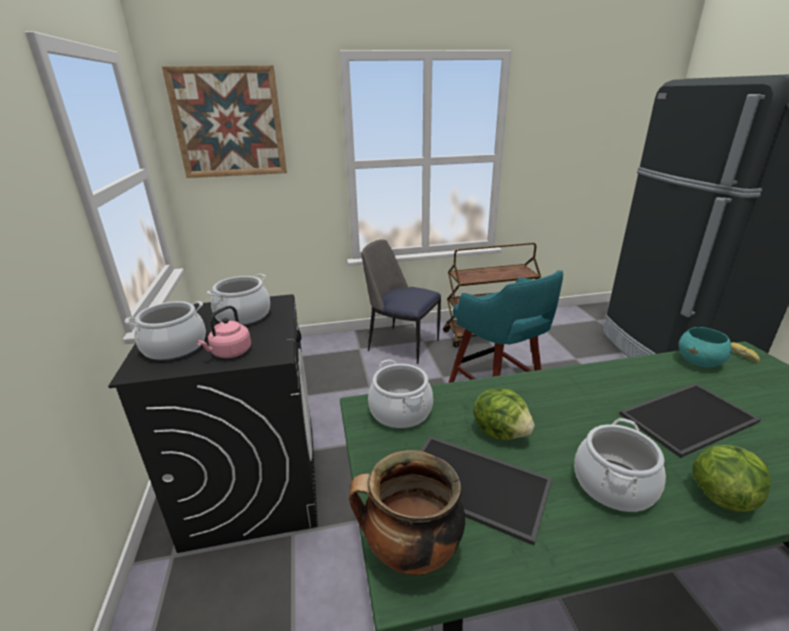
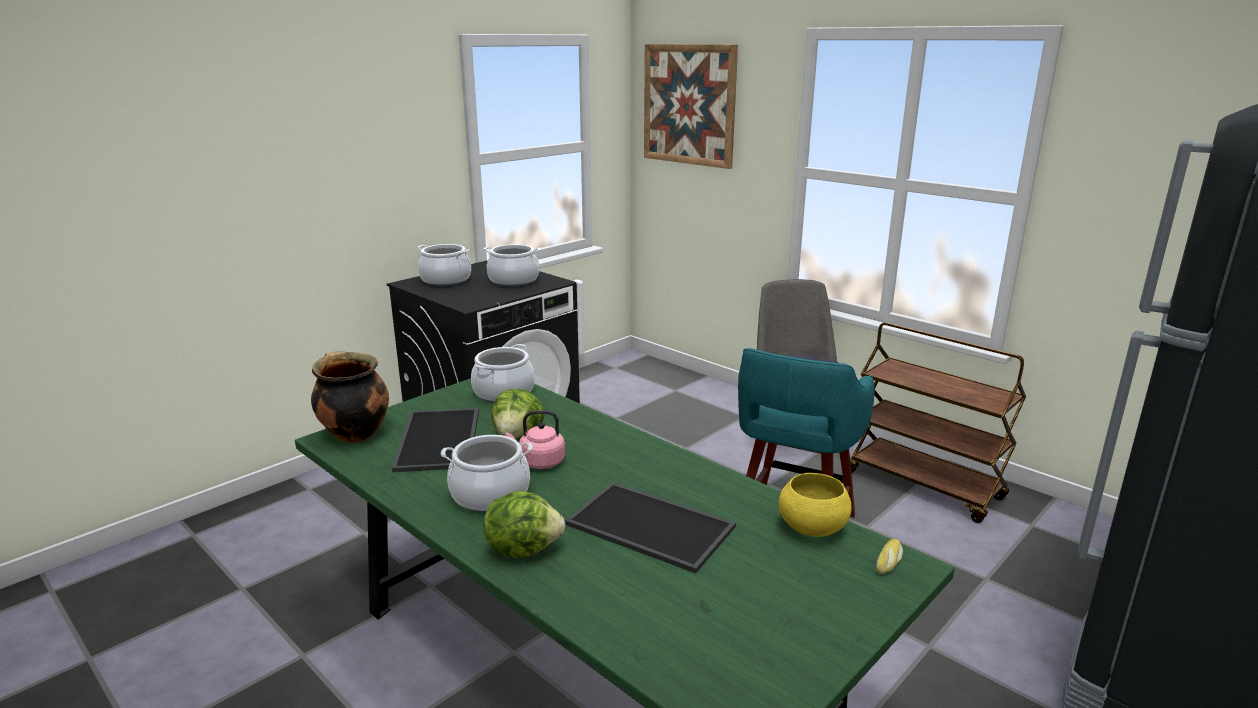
camera: 55 degrees right, 5 degrees down
(230, 353) = (455, 294): pink kettle -> pink kettle (539, 462)
(699, 362) = (812, 528): turquoise bowl -> yellow bowl

